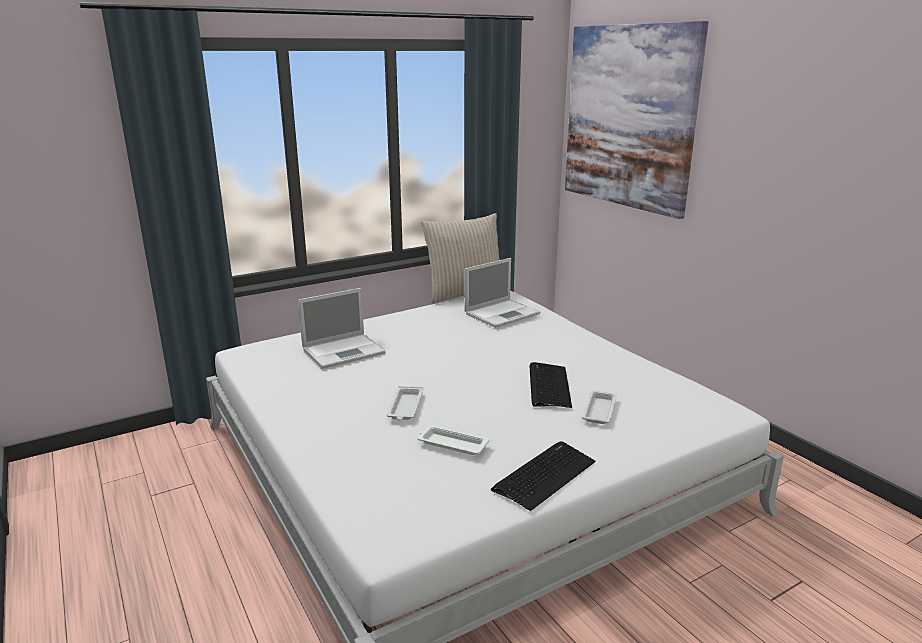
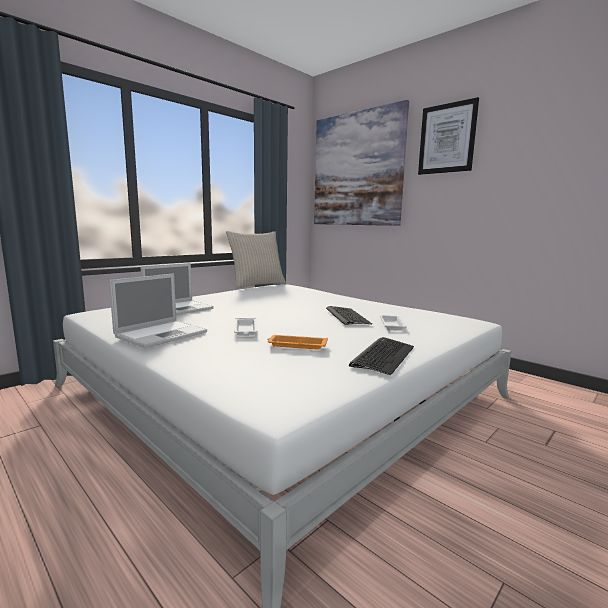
camera: 15 degrees left, 10 degrees down
(451, 444) = (296, 345): white tray -> orange tray
(503, 313) = (290, 290): laptop -> laptop (162, 334)
(758, 95) = (447, 138): none -> picture

